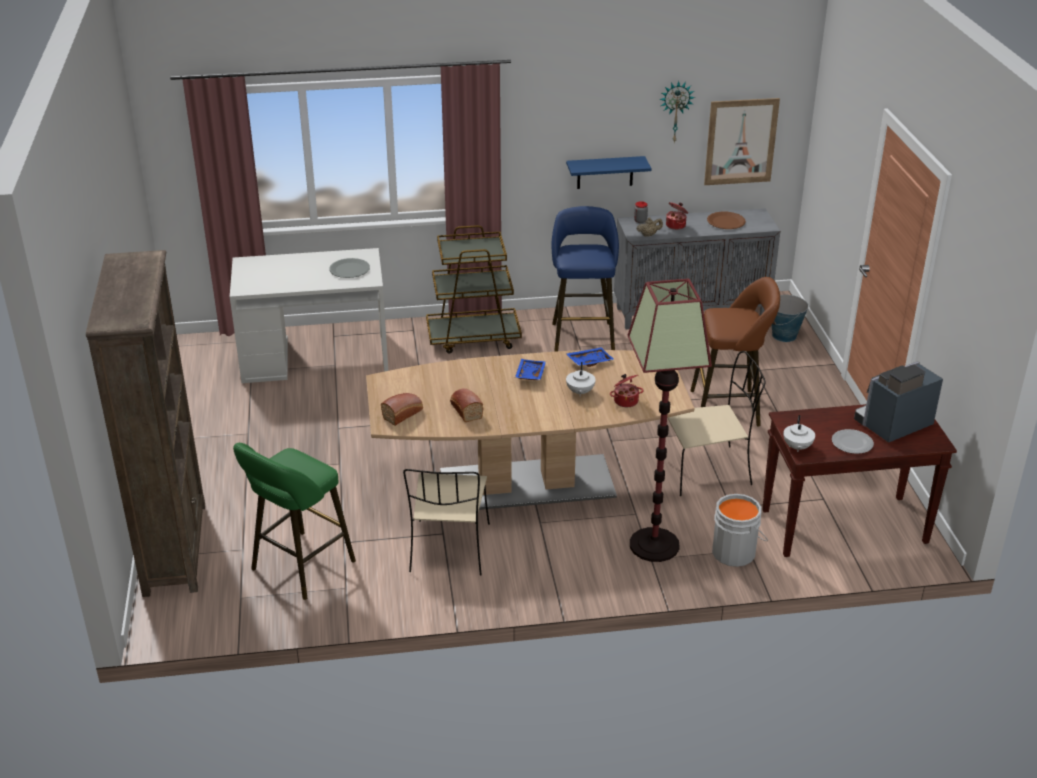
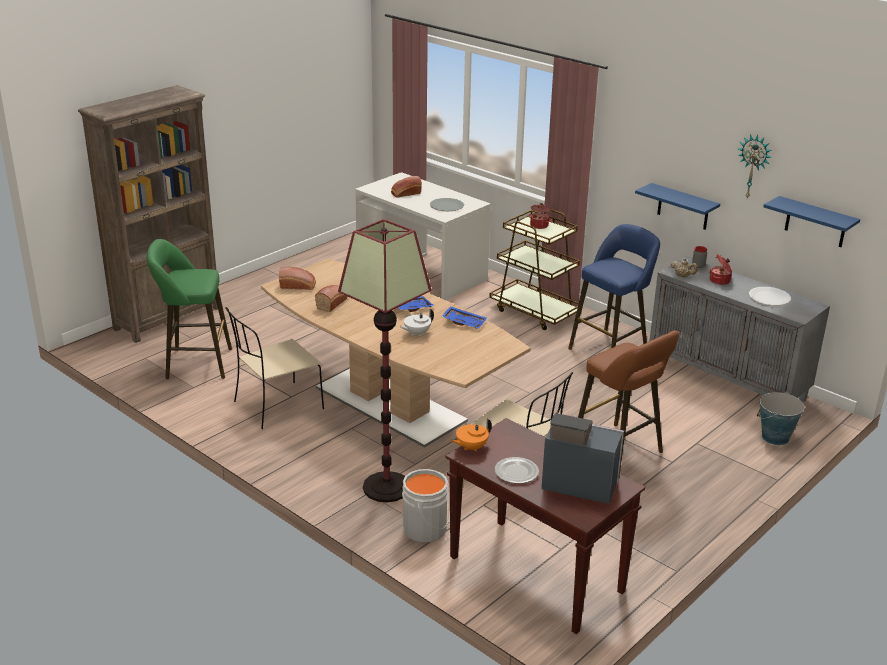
camera: 50 degrees right, 5 degrees down
(287, 277) = (405, 193): none -> bread
(625, 401) = (432, 354): cooking pot -> cooking pot (539, 225)
(726, 222) = (769, 297): brown plate -> white plate
(741, 141) = (815, 222): picture -> blue shelf
(797, 447) = (471, 447): white teapot -> orange teapot

